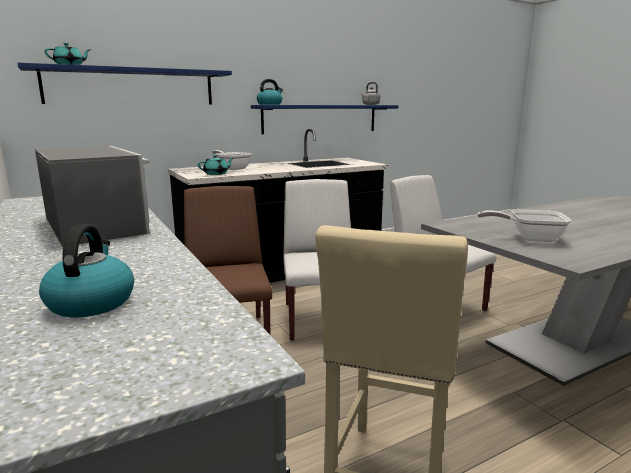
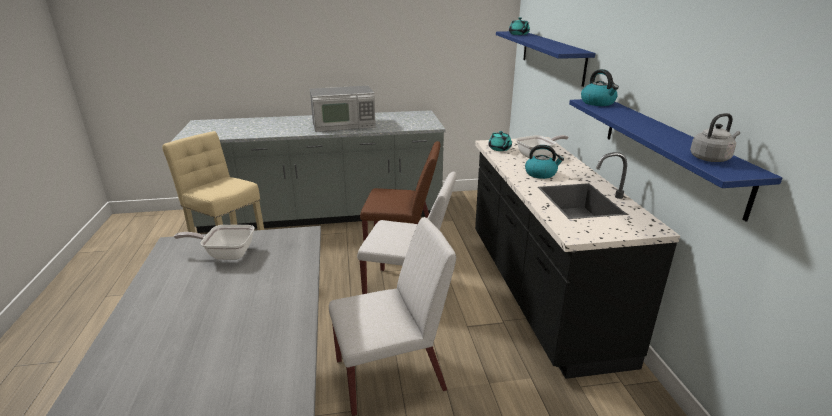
camera: 110 degrees right, 10 degrees up
(91, 302) = (245, 127): kettle -> kettle (541, 174)
(529, 238) = (226, 254): frying pan -> frying pan turned 120 degrees counterclockwise

